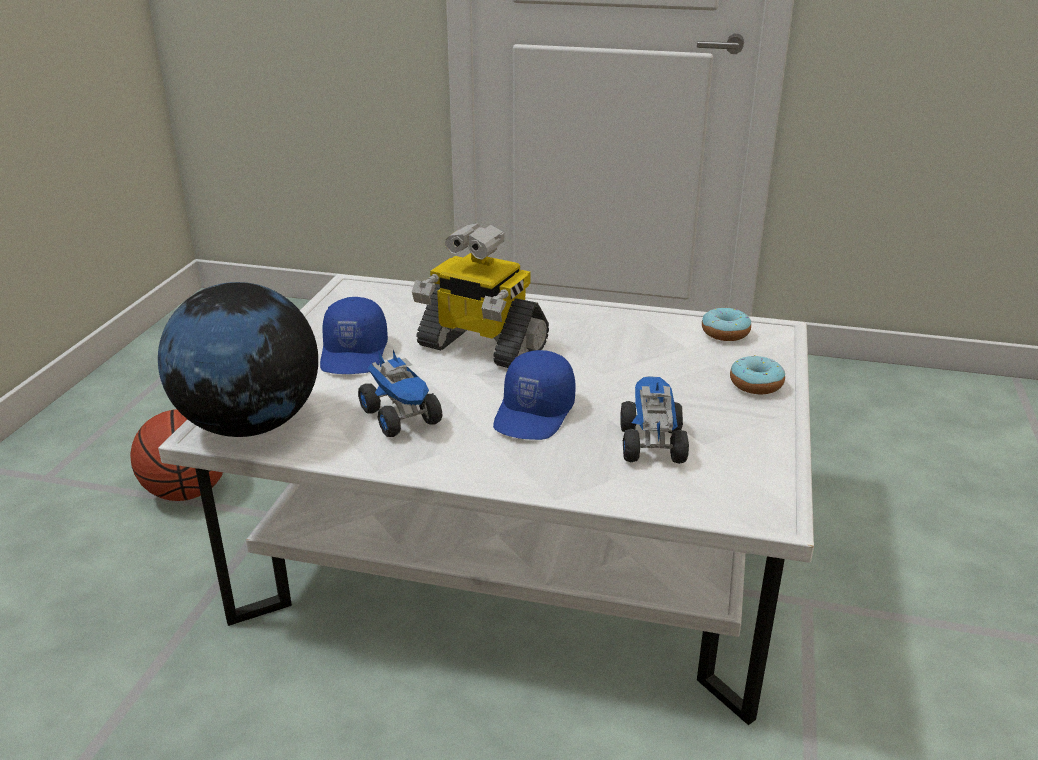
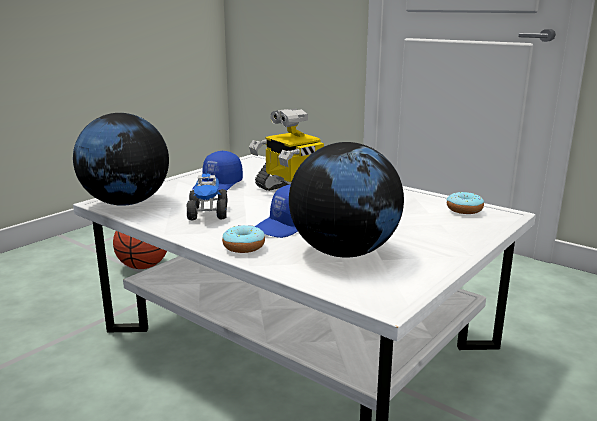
camera: 25 degrees right, 10 degrees down
(650, 444) = (344, 252): toy truck -> globe
(756, 384) = (456, 237): donut -> donut (244, 246)

